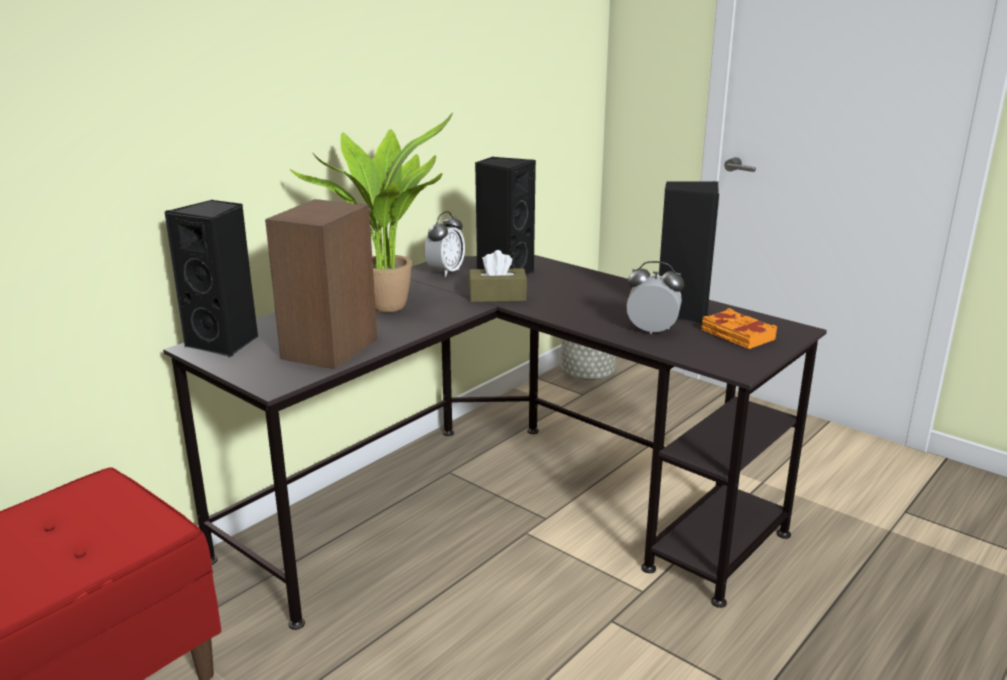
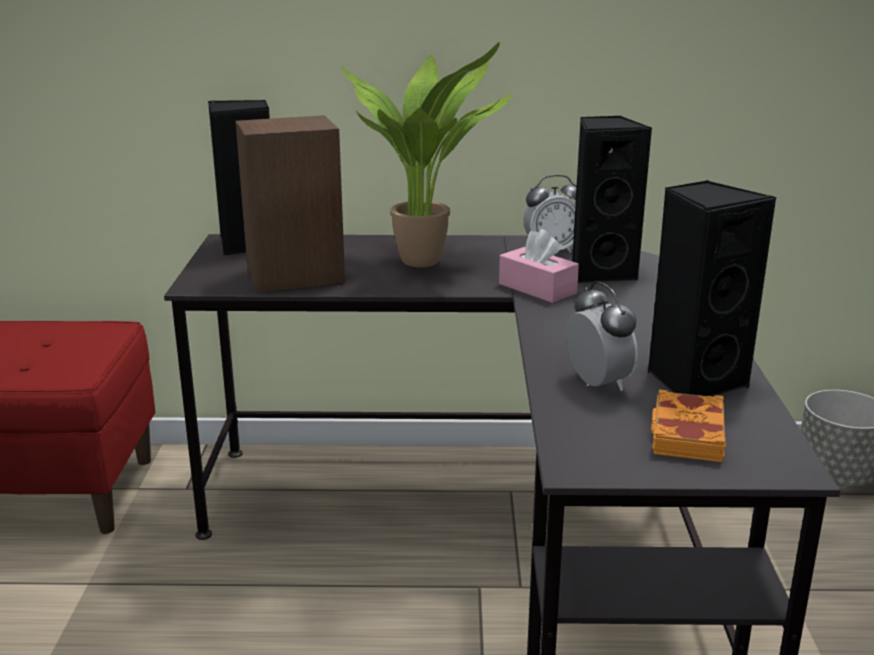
camera: 50 degrees right, 0 degrees up
(497, 296) = (537, 288): brown tissue box -> pink tissue box

